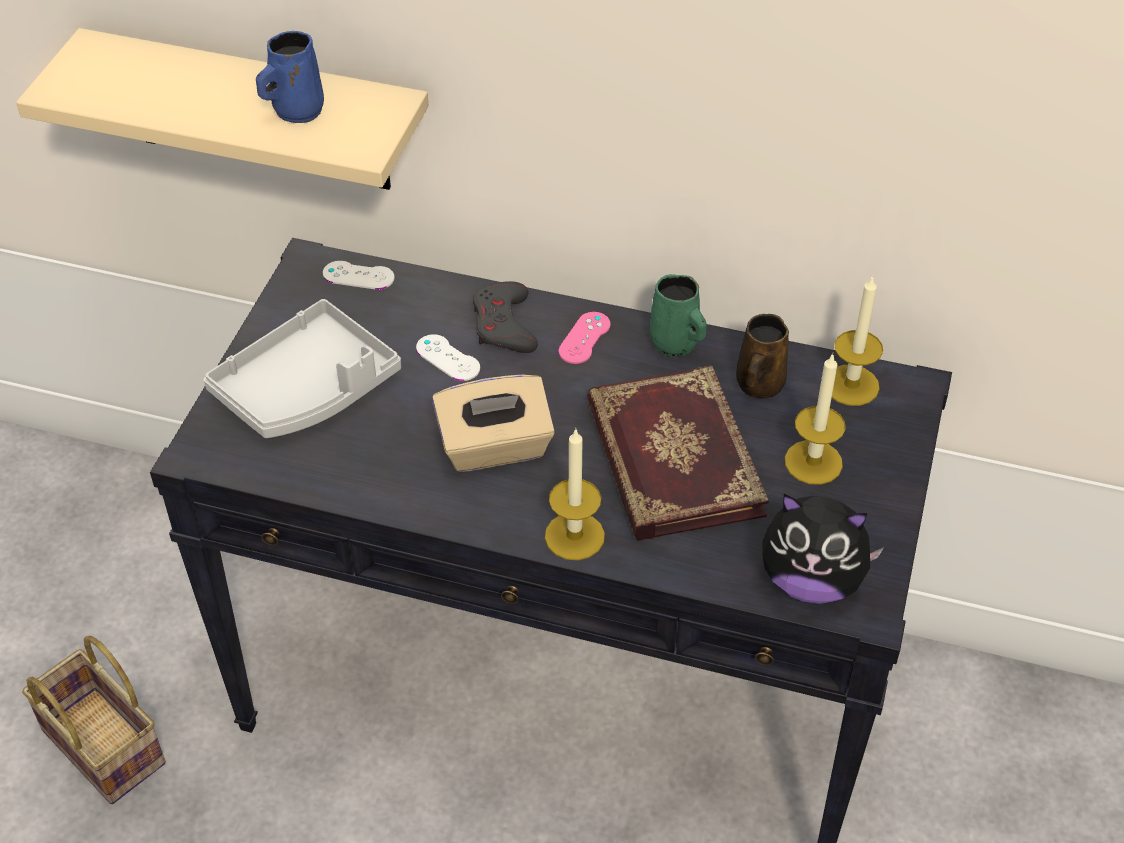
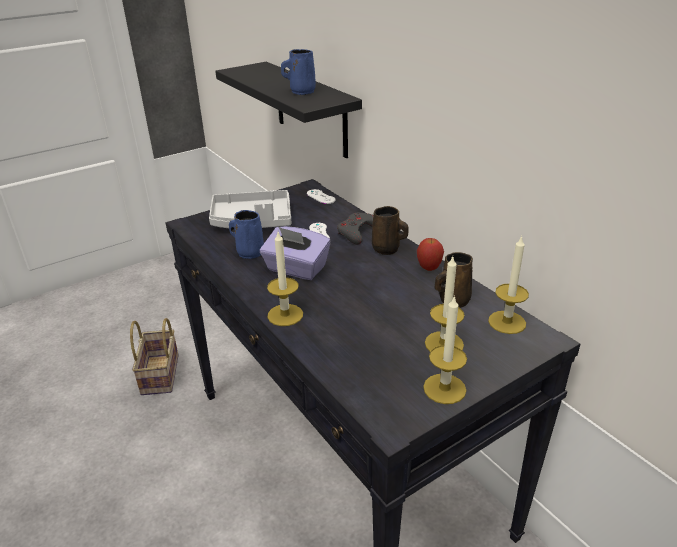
camera: 40 degrees right, 15 degrees down
(258, 112) = (310, 109): beige shelf -> black shelf
(383, 456) = (249, 252): none -> blue mug
(495, 448) = (296, 269): beige tissue box -> purple tissue box
(584, 338) = (387, 249): pink game controller -> brown mug
(670, 458) = (369, 308): book -> none
(676, 344) = (429, 268): green mug -> apple
(811, 581) = (377, 394): plush toy -> none
(873, 526) = (444, 388): none -> candle

